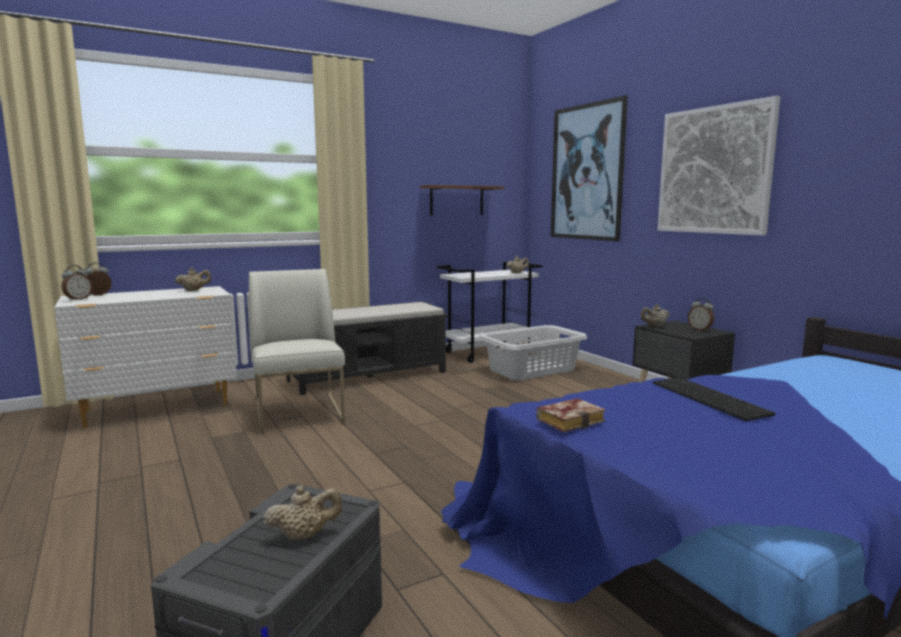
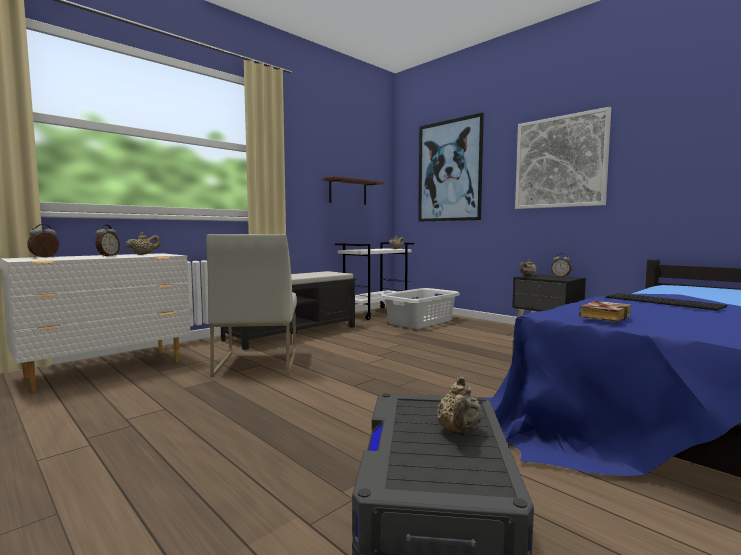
camera: 15 degrees left, 5 degrees down
(78, 299) = (26, 259): alarm clock -> alarm clock (108, 256)
(300, 414) = (256, 363): white chair -> white chair turned 150 degrees counterclockwise
(304, 536) = (458, 432): beige teapot -> beige teapot turned 135 degrees clockwise

